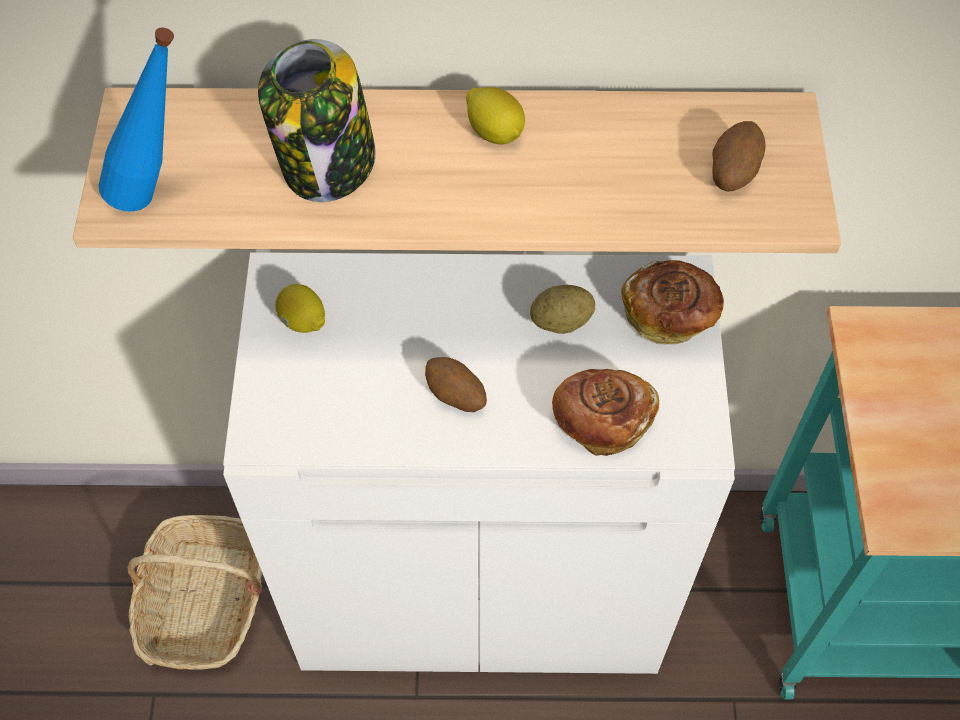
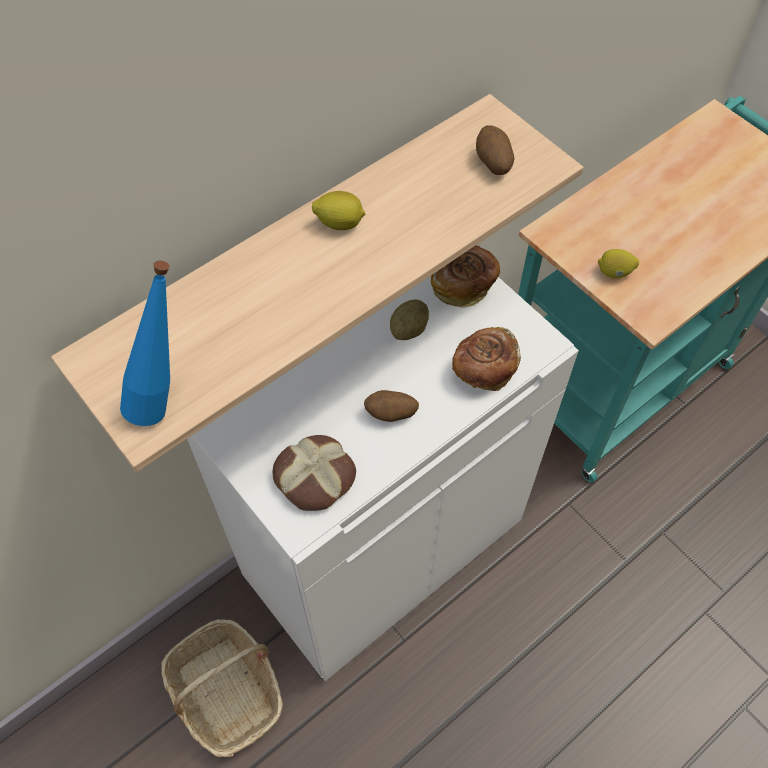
camera: 40 degrees left, 0 degrees up
(303, 321) = (256, 437): lemon -> lemon (614, 272)
(319, 404) = (315, 478): none -> bread
(327, 164) = (257, 307): jar -> none

